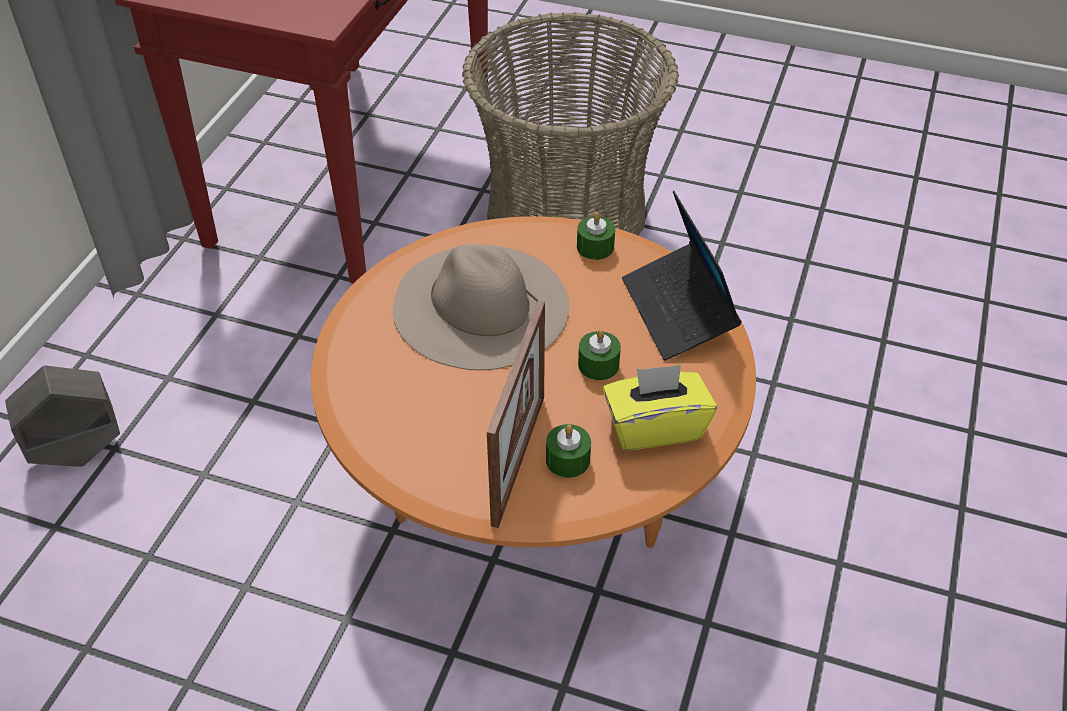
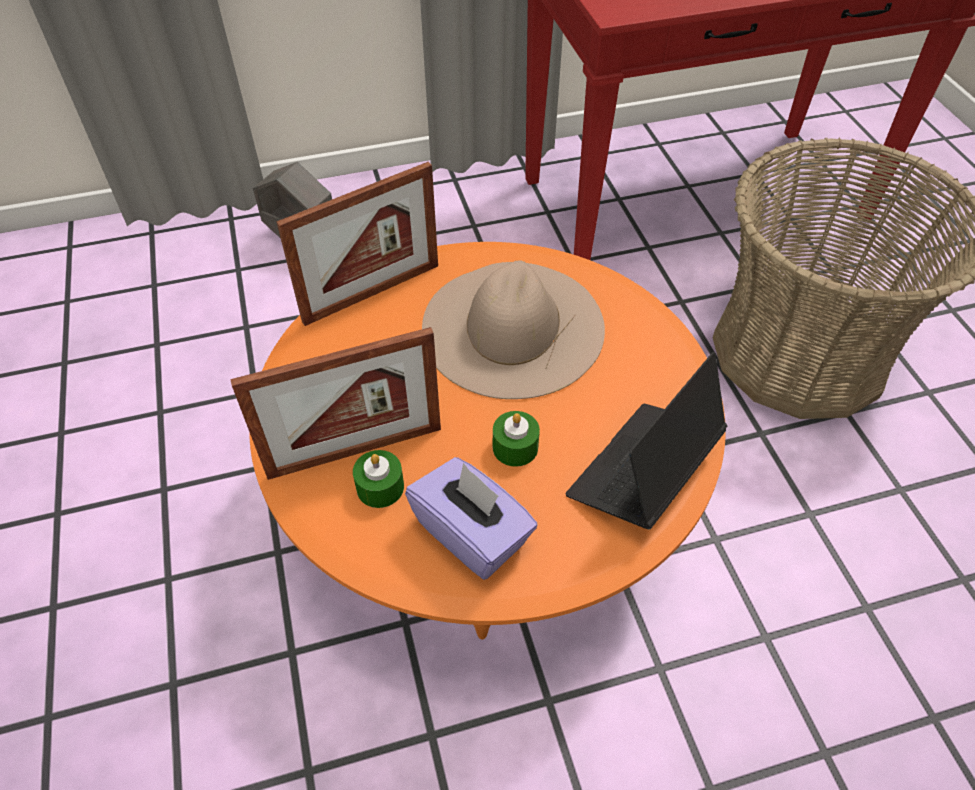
camera: 55 degrees right, 5 degrees up
(352, 370) = (372, 293): none -> picture frame
(595, 247) = (664, 363): green candle -> none
(655, 427) = (472, 534): yellow tissue box -> purple tissue box

